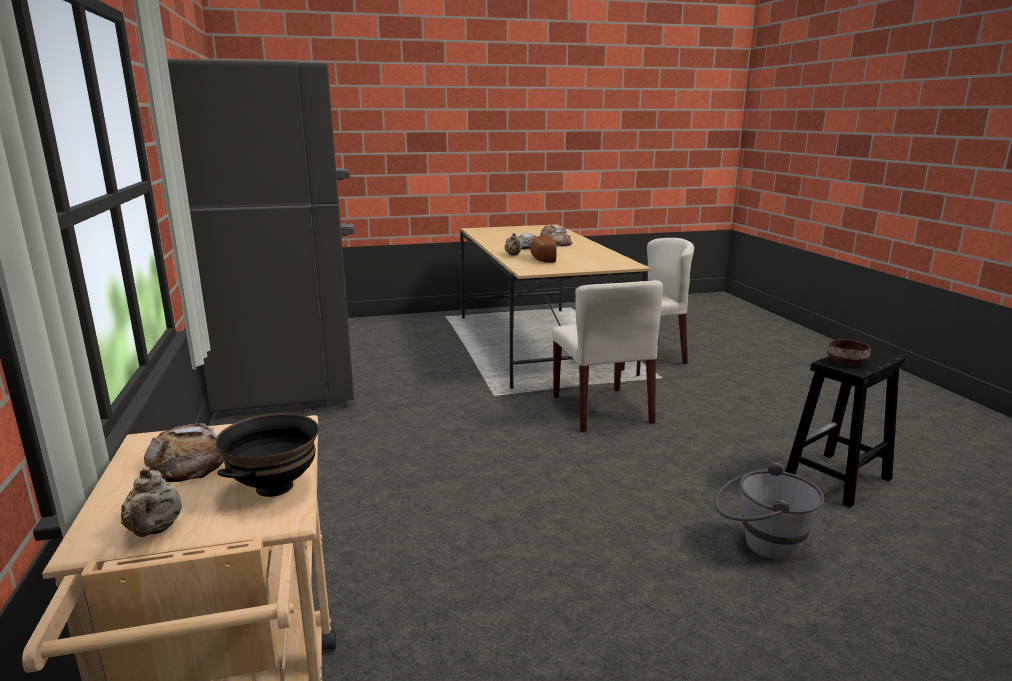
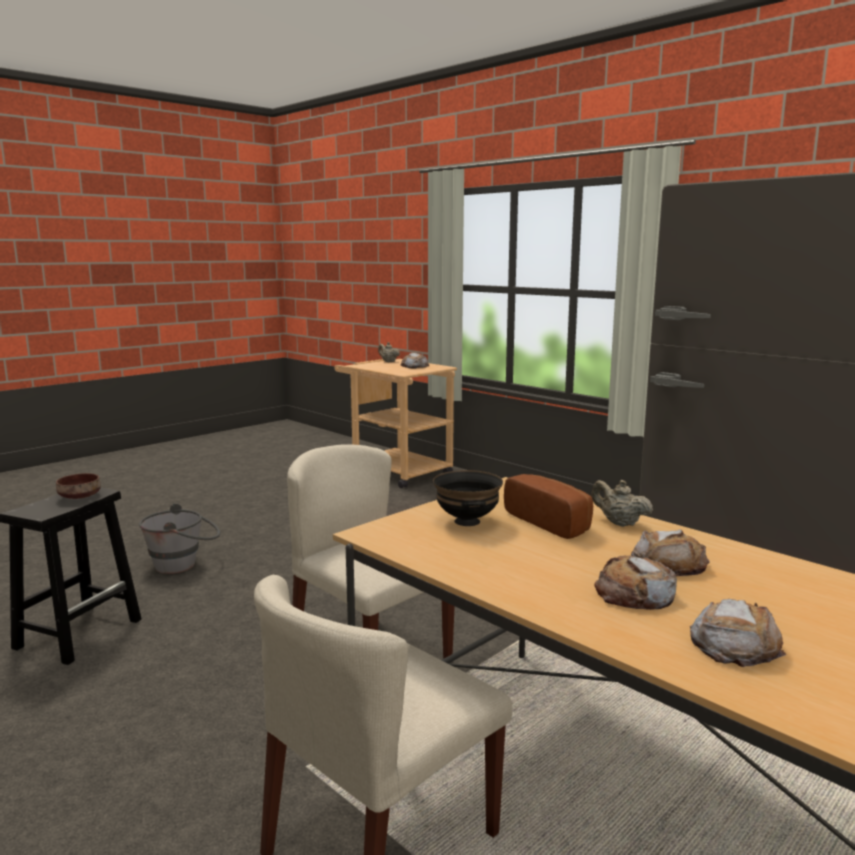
camera: 150 degrees right, 5 degrees down
(275, 487) = (374, 367): black bowl -> black bowl (466, 521)

